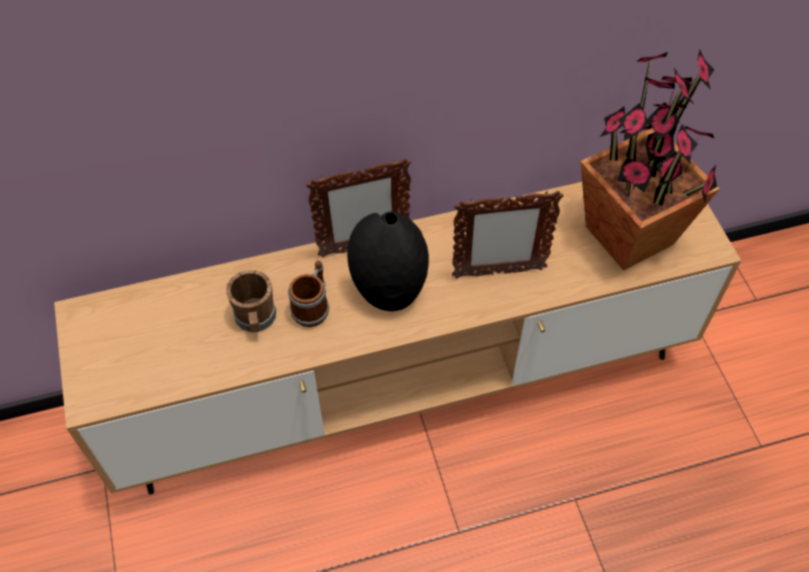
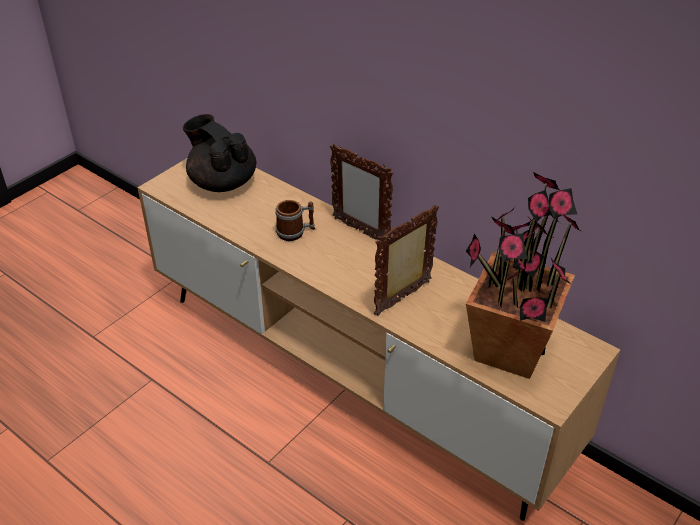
camera: 55 degrees right, 15 degrees down
(149, 328) = (222, 182): none -> black teapot
(256, 319) = (265, 215): brown mug -> none
(390, 291) = (339, 257): black vase -> none
(498, 272) = (404, 298): picture frame -> picture frame turned 90 degrees clockwise

